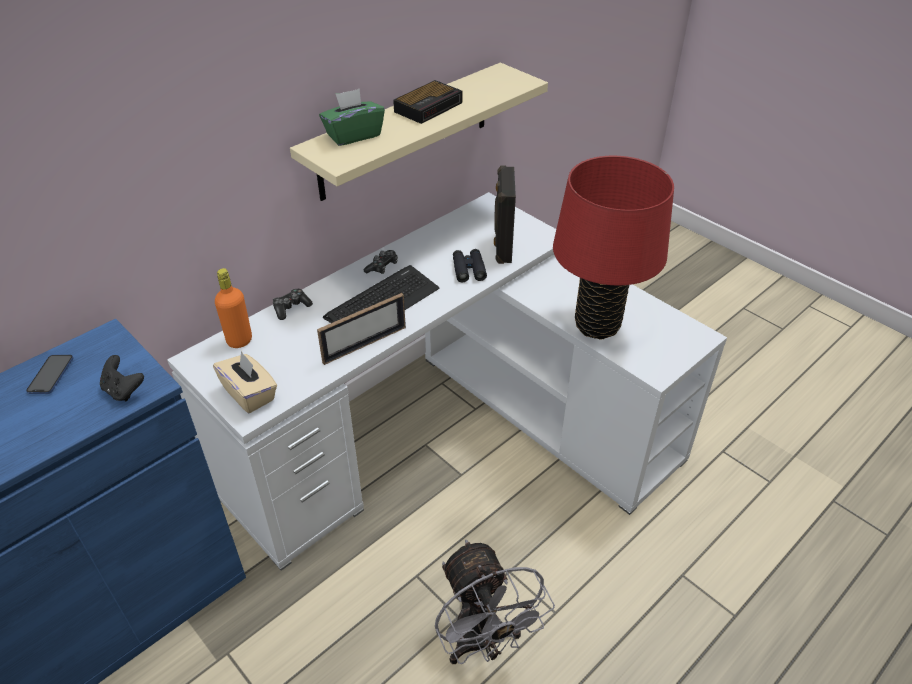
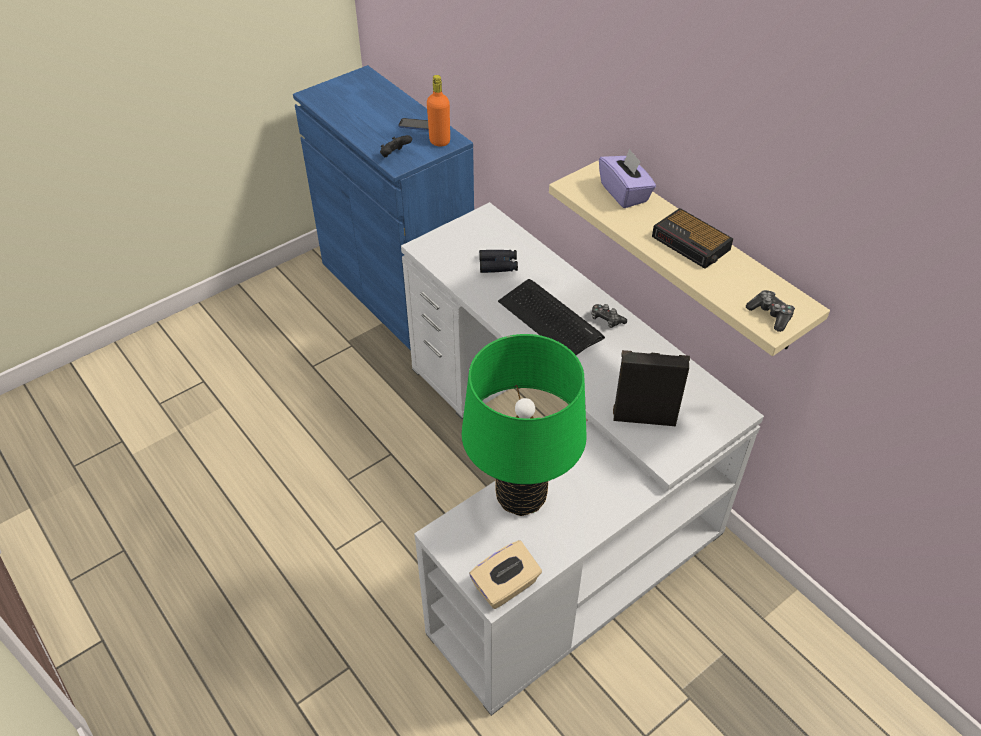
camera: 95 degrees right, 5 degrees up
(239, 340) = (506, 236): orange bottle -> orange bottle (439, 141)
(250, 394) = (443, 245): beige tissue box -> beige tissue box (505, 586)
(291, 308) = (546, 262): game controller -> game controller (770, 315)
(353, 135) = (624, 193): green tissue box -> purple tissue box
(365, 344) = (492, 307): picture frame -> none
(468, 269) = (602, 384): black binoculars -> black binoculars (498, 265)
(483, 643) = (321, 494): grey fan -> none
(597, 325) = (521, 496): red table lamp -> green table lamp

